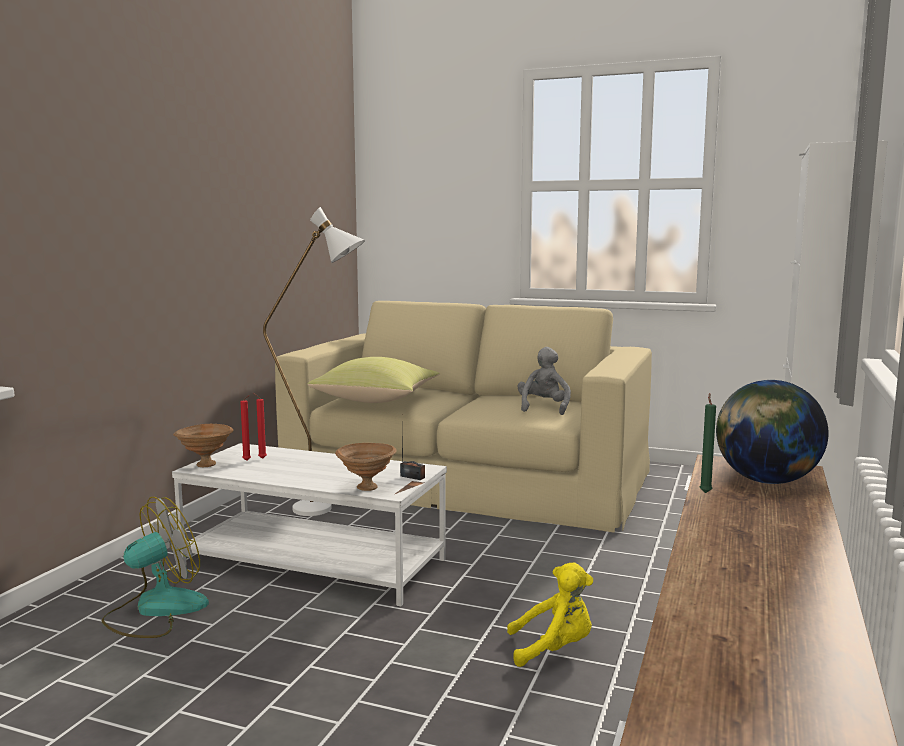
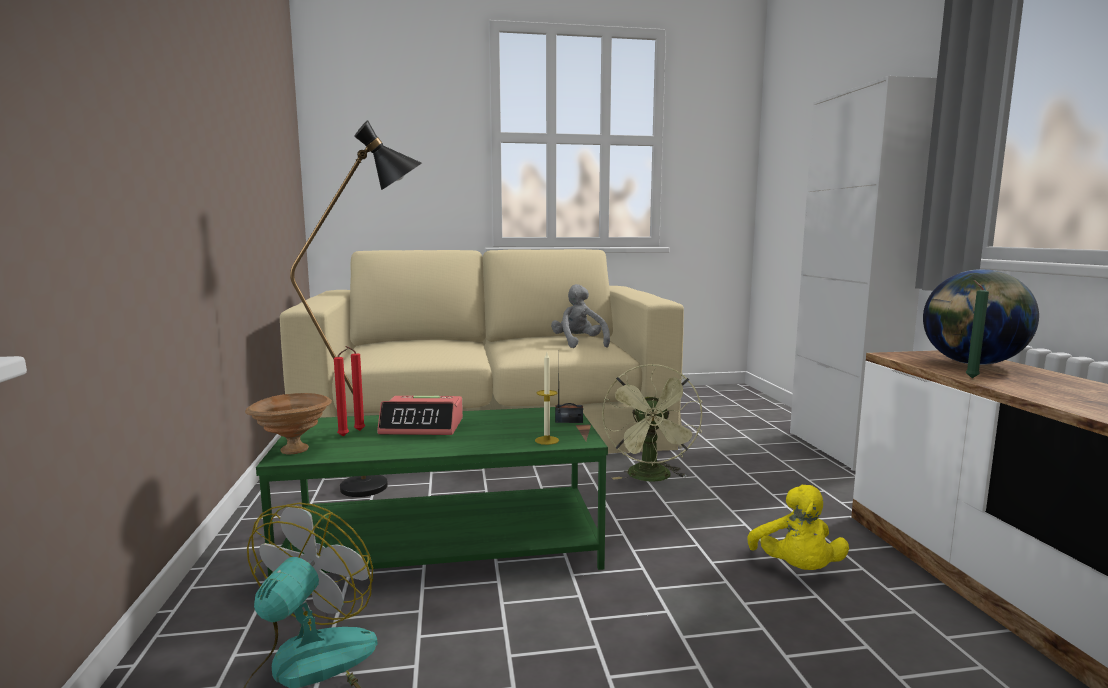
camera: 30 degrees left, 0 degrees up
(305, 463) = (422, 426): none -> alarm clock
(315, 562) = (446, 546): white coffee table -> green coffee table
(326, 509) = (382, 484): white floor lamp -> black floor lamp
(367, 488) = (547, 440): brown bowl -> candle
(378, 400) = (406, 354): yellow pillow -> none
(547, 551) = (652, 478): none -> green fan
(554, 649) = (796, 569): yellow plush toy -> yellow plush toy turned 120 degrees clockwise

